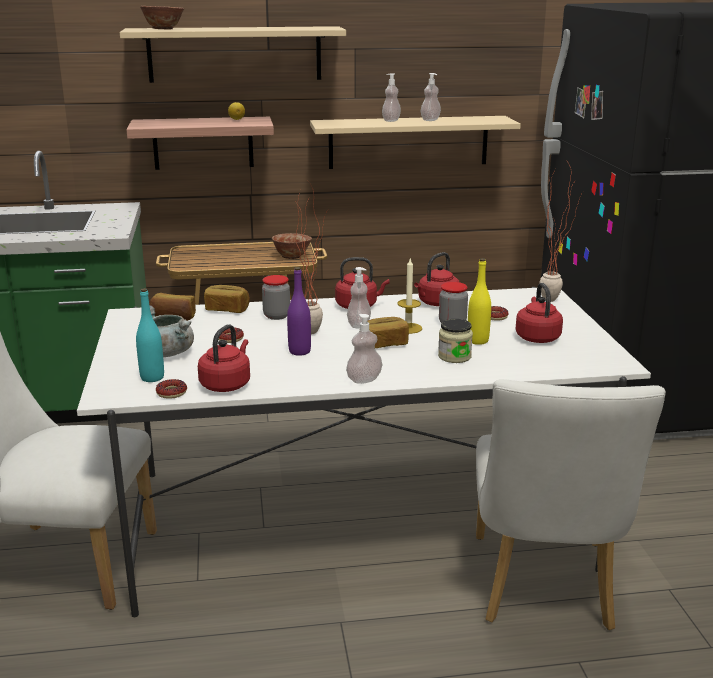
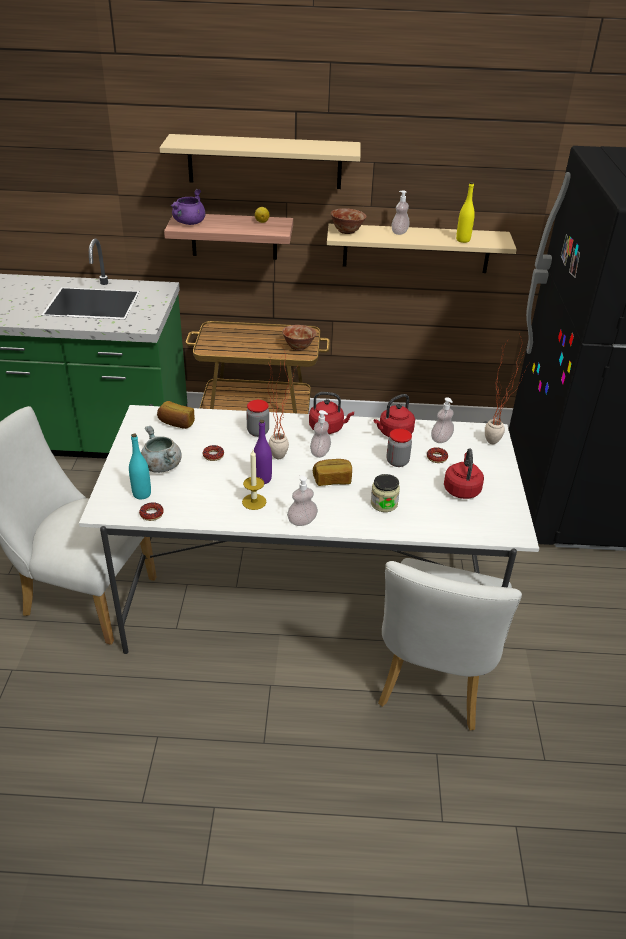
camera: 10 degrees right, 15 degrees up
(154, 123) = (189, 223): none -> purple cooking pot
(163, 29) = (199, 143): bowl -> bowl (347, 231)
(227, 309) = (221, 418): bread -> none
(227, 384) = (195, 510): red kettle -> none
(408, 328) = (359, 462): candle -> candle (254, 502)
(430, 120) = (435, 234): soap dispenser -> soap dispenser (441, 439)
(477, 341) = (410, 486): yellow bottle -> yellow bottle (463, 240)

